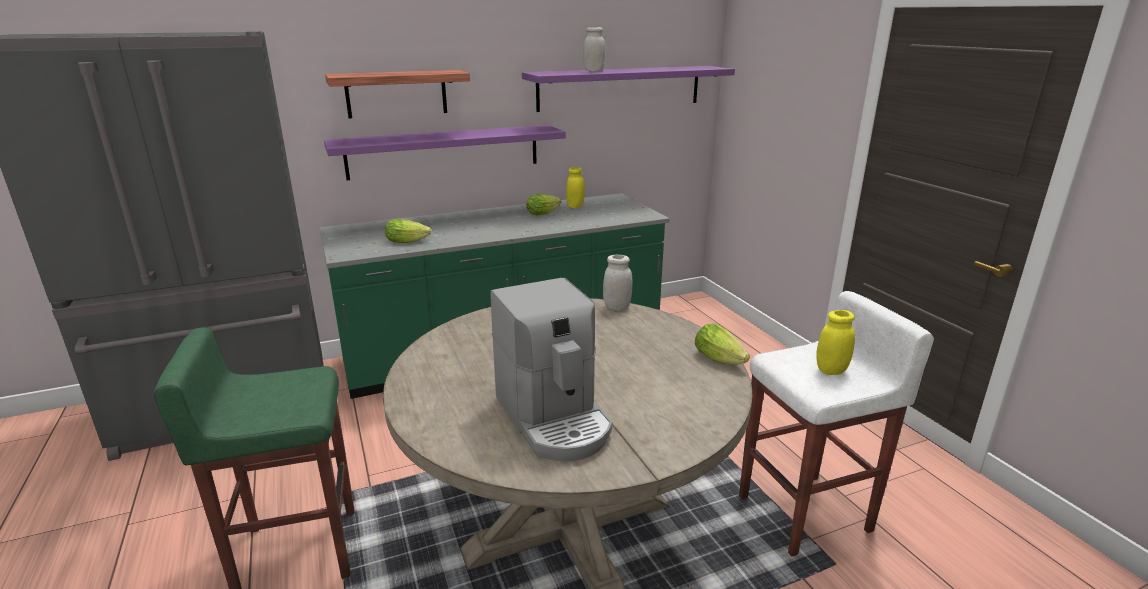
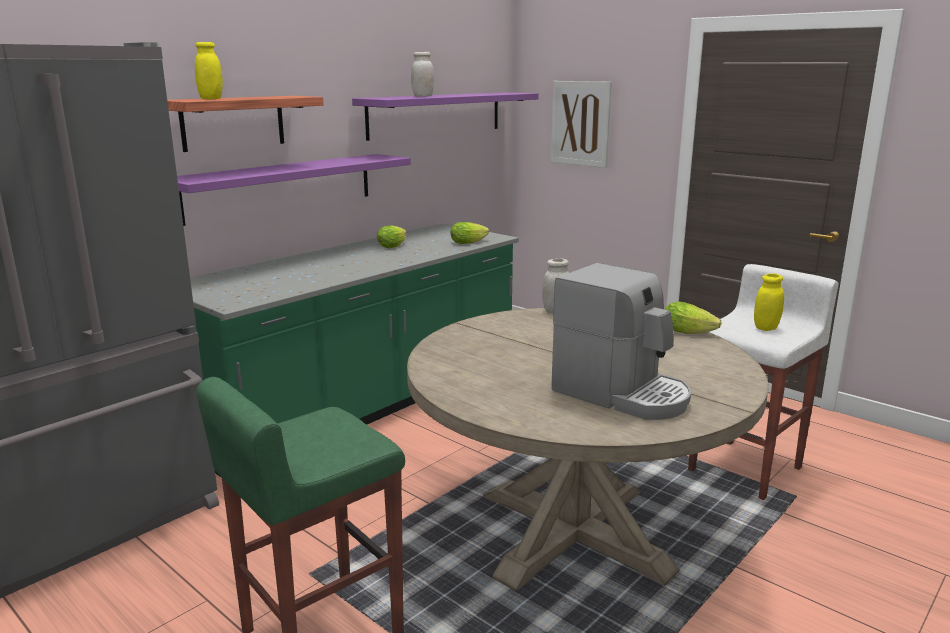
camera: 25 degrees left, 5 degrees down
(409, 241) = (289, 284): lettuce -> lettuce (470, 242)
(575, 206) = (416, 237): yellow jar -> yellow jar (211, 99)
(772, 103) = (580, 123): none -> picture

